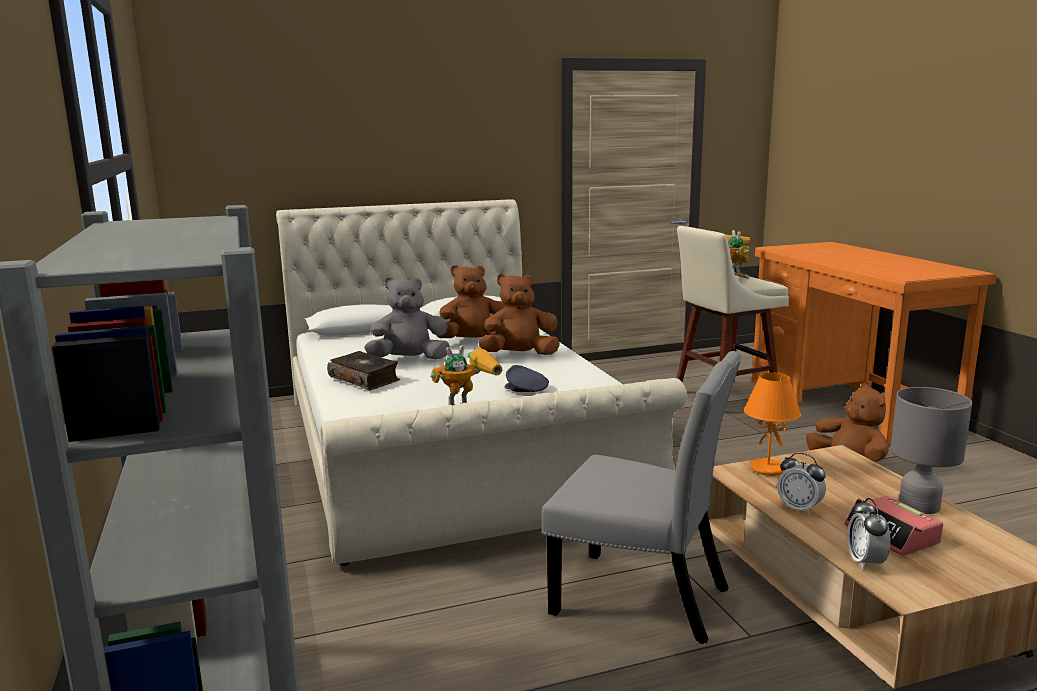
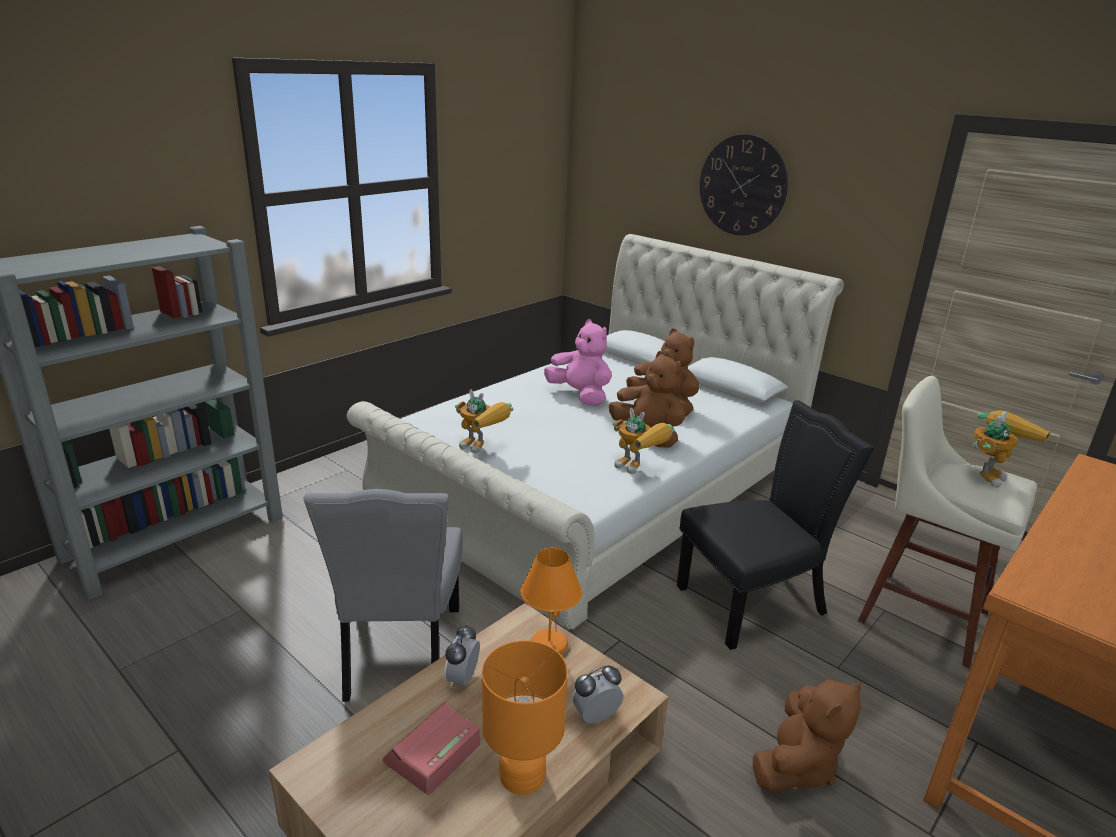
camera: 60 degrees right, 10 degrees up
(365, 379) = (516, 393): book -> none
(397, 137) = (742, 185): none -> wall clock
(409, 360) = (580, 395): grey plush toy -> pink plush toy
(525, 389) = (555, 458): grey cap -> none
(577, 368) = (639, 469): none -> toy robot
(677, 437) = (750, 604): none -> black chair
(865, 562) = (362, 736): alarm clock -> alarm clock (596, 717)
(919, 505) = (523, 775): grey table lamp -> orange table lamp

